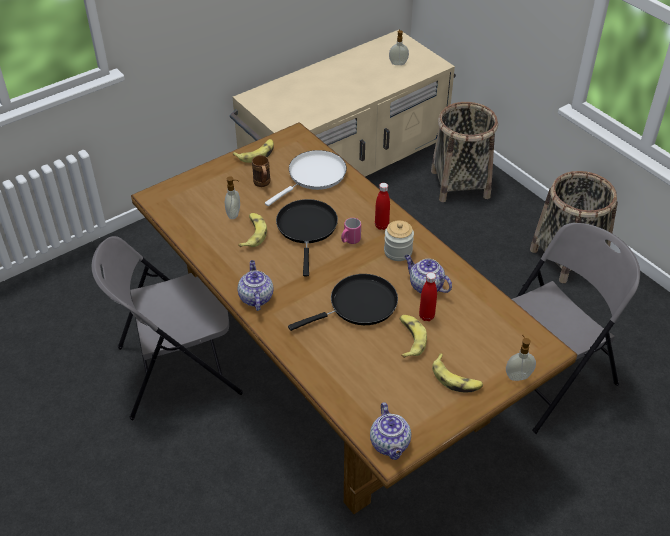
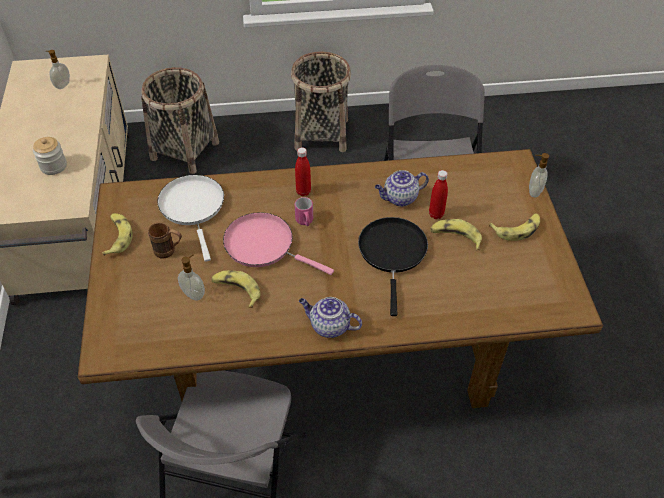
camera: 60 degrees left, 5 degrees up
(307, 228) = (263, 245): black frying pan -> pink frying pan
(390, 444) = (566, 304): teapot -> none
(398, 252) = (345, 196): jar -> jar (53, 166)

